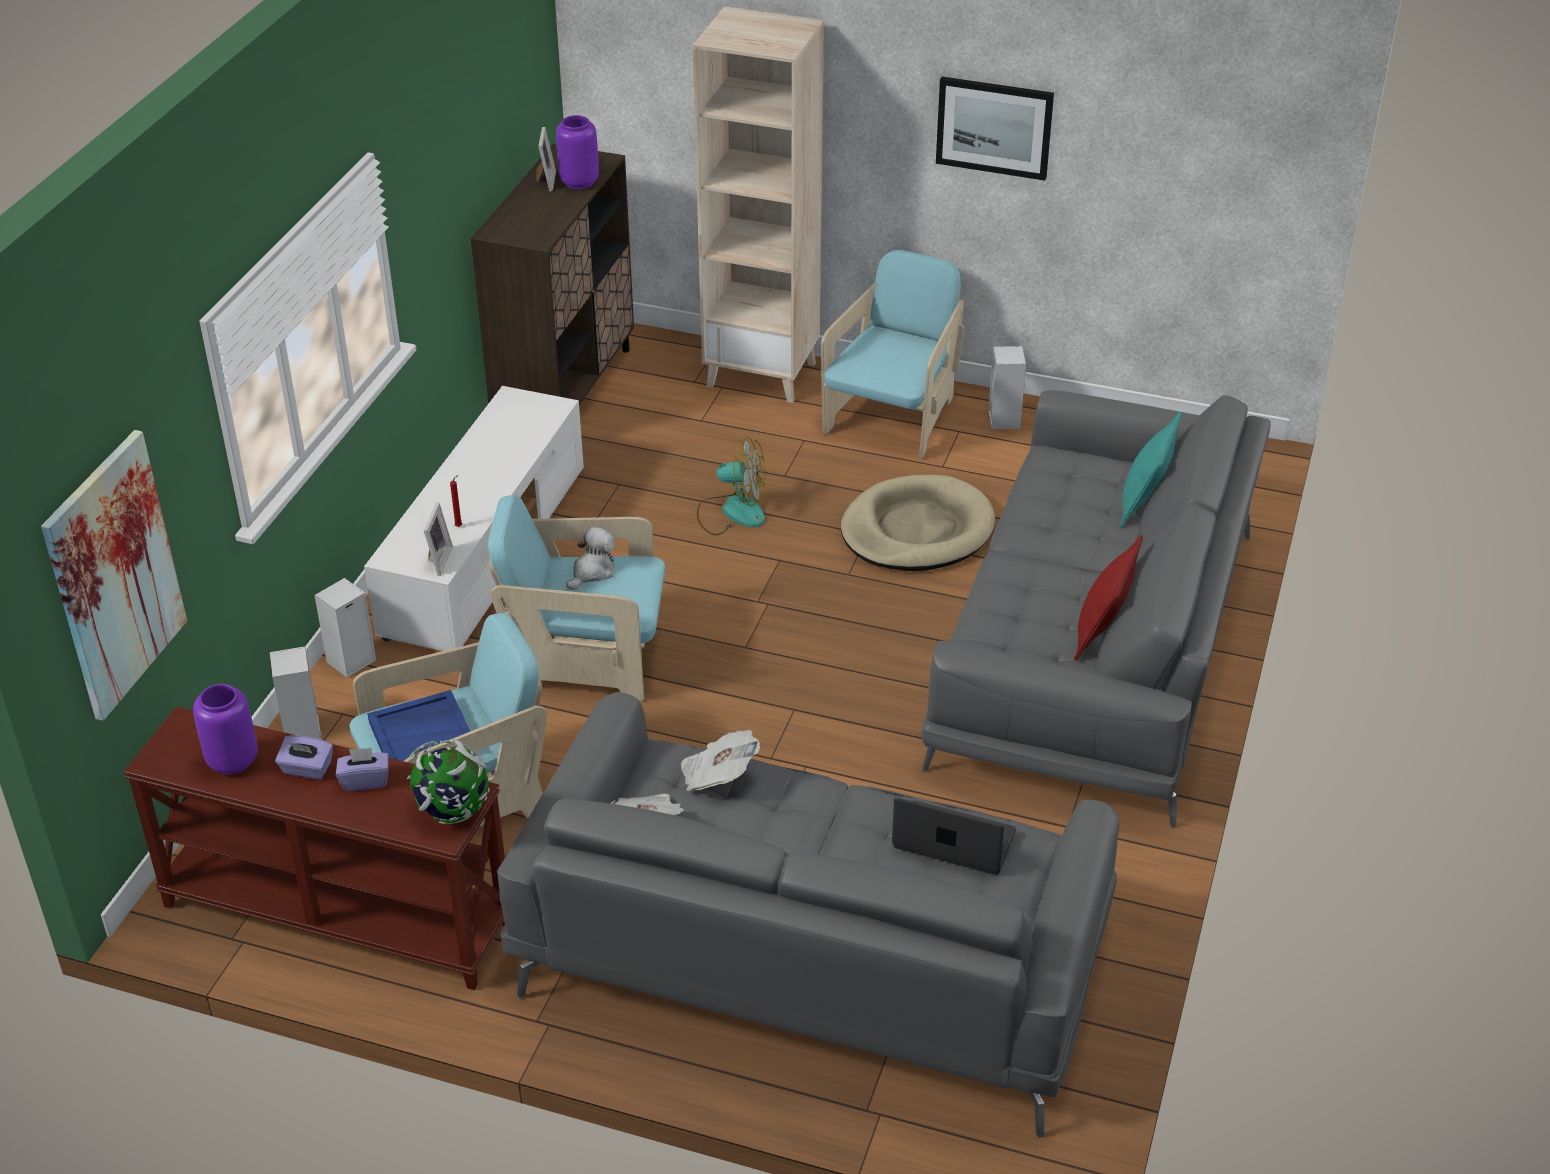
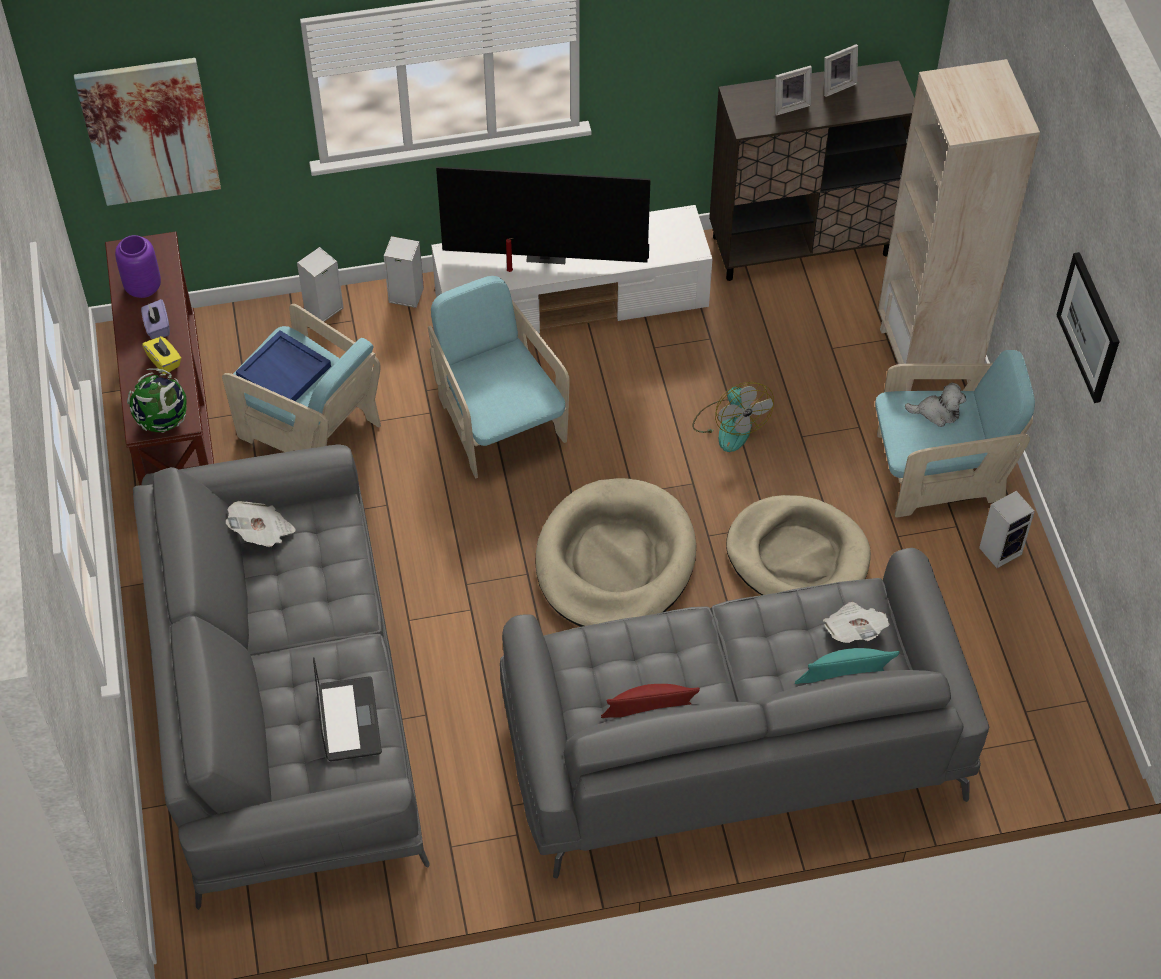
camera: 60 degrees right, 15 degrees up
(365, 780) = (164, 361): purple tissue box -> yellow tissue box
(436, 560) = (464, 280): picture frame -> picture frame (789, 105)
(462, 494) = (547, 253): none -> television
(579, 183) = (852, 106): purple vase -> none
(592, 571) = (516, 372): plush toy -> plush toy (937, 412)
(718, 775) = (333, 551): newspaper -> newspaper (854, 631)
(827, 644) = (615, 560): none -> beige dog bed

